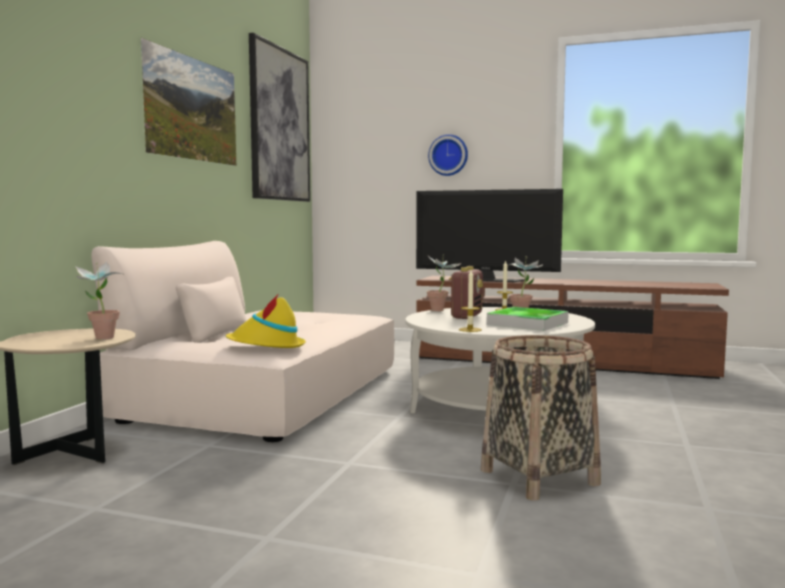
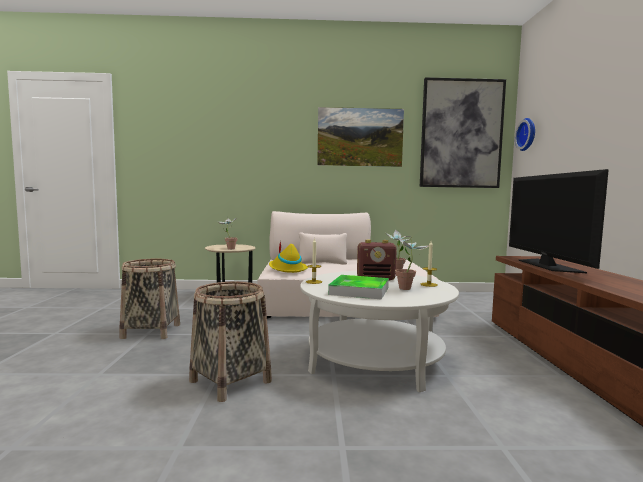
camera: 70 degrees right, 0 degrees up
(254, 533) = (151, 331): none -> basket
(448, 155) = (588, 139): wall clock -> wall clock (527, 134)

